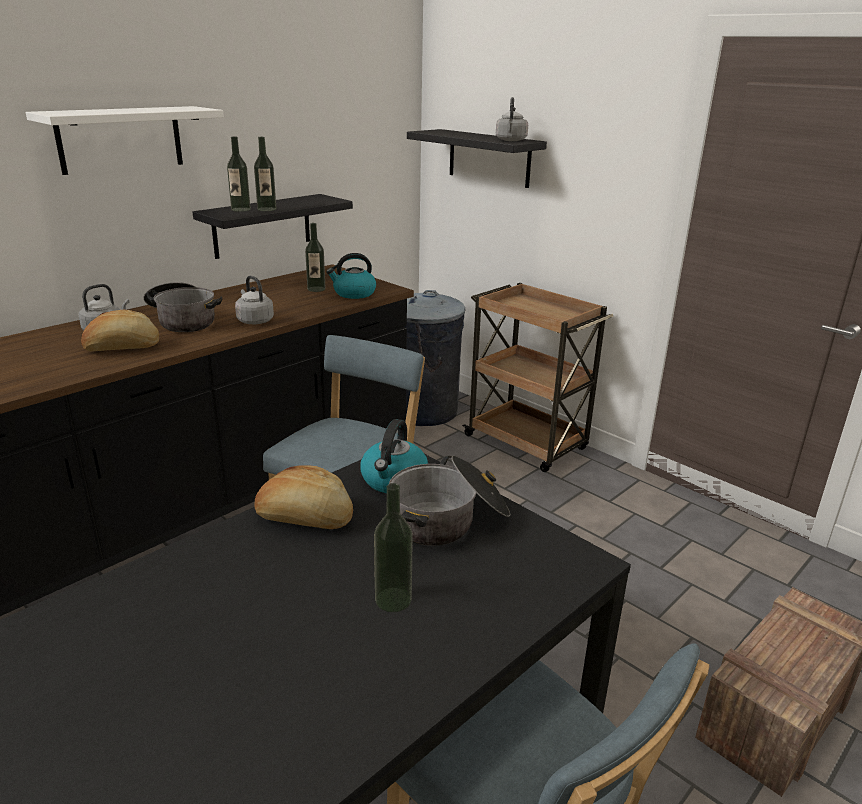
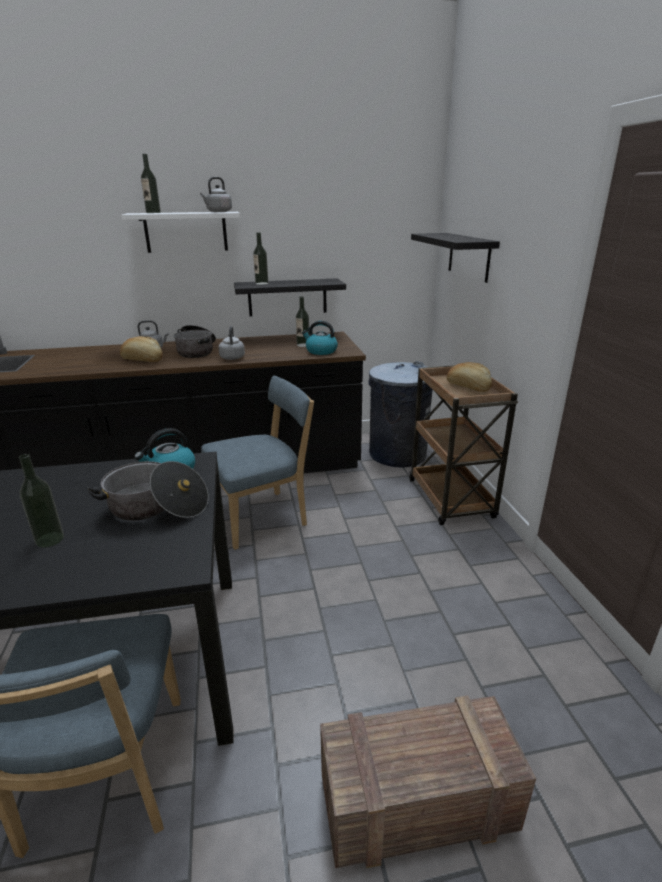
camera: 35 degrees right, 0 degrees up
(267, 209) = (277, 284): bottle -> bottle (153, 212)
(305, 519) = (91, 478): bread -> bread (468, 387)
(511, 140) = (467, 240): grey kettle -> grey kettle (218, 212)

